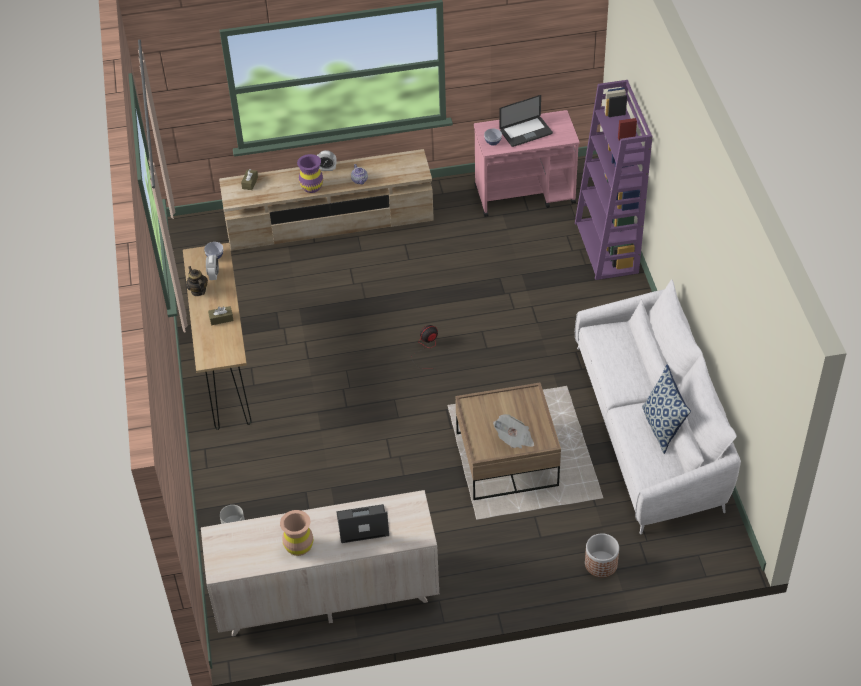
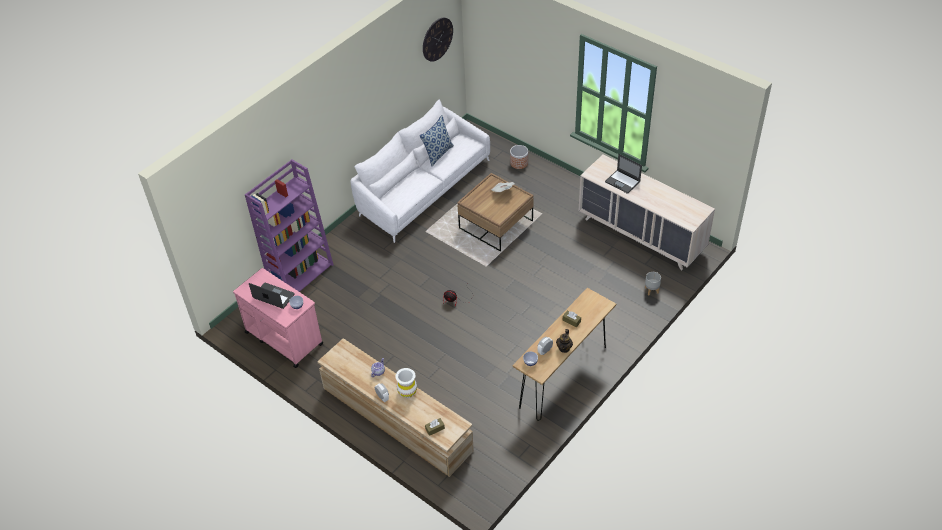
camera: 130 degrees left, 0 degrees up
(299, 547) = (659, 193): brown vase -> none
(311, 187) = (407, 392): purple vase -> white vase
(768, 371) = (437, 39): none -> wall clock

